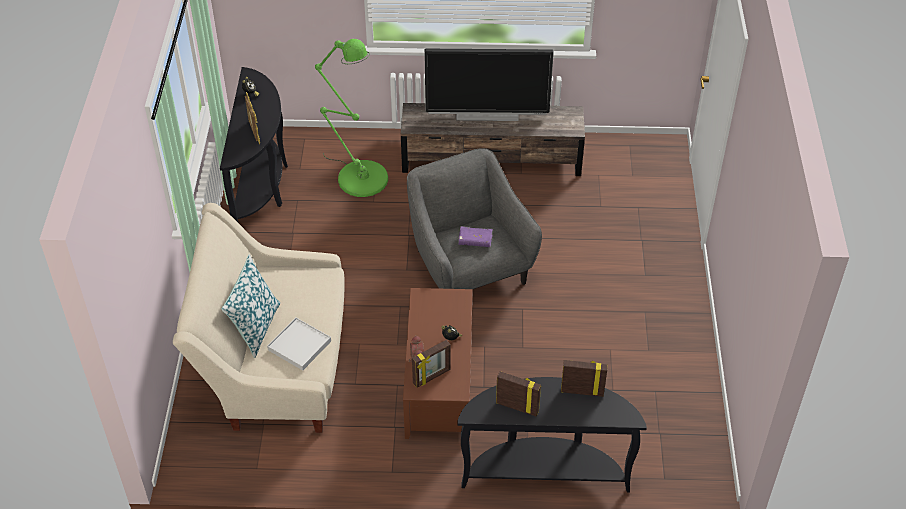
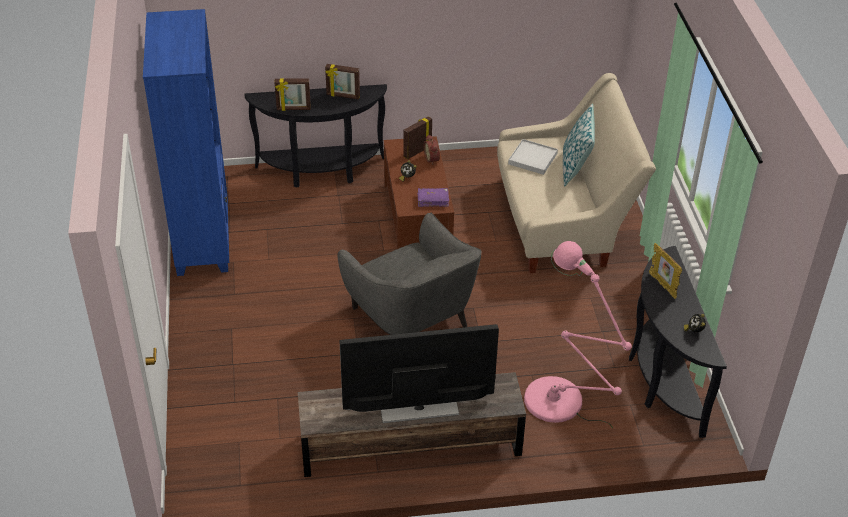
camera: 170 degrees right, 5 degrees down
(358, 175) = (560, 404): green floor lamp -> pink floor lamp
(475, 240) = (404, 266): purple book -> purple book (433, 200)
(684, 384) = (203, 239): none -> blue bookcase

